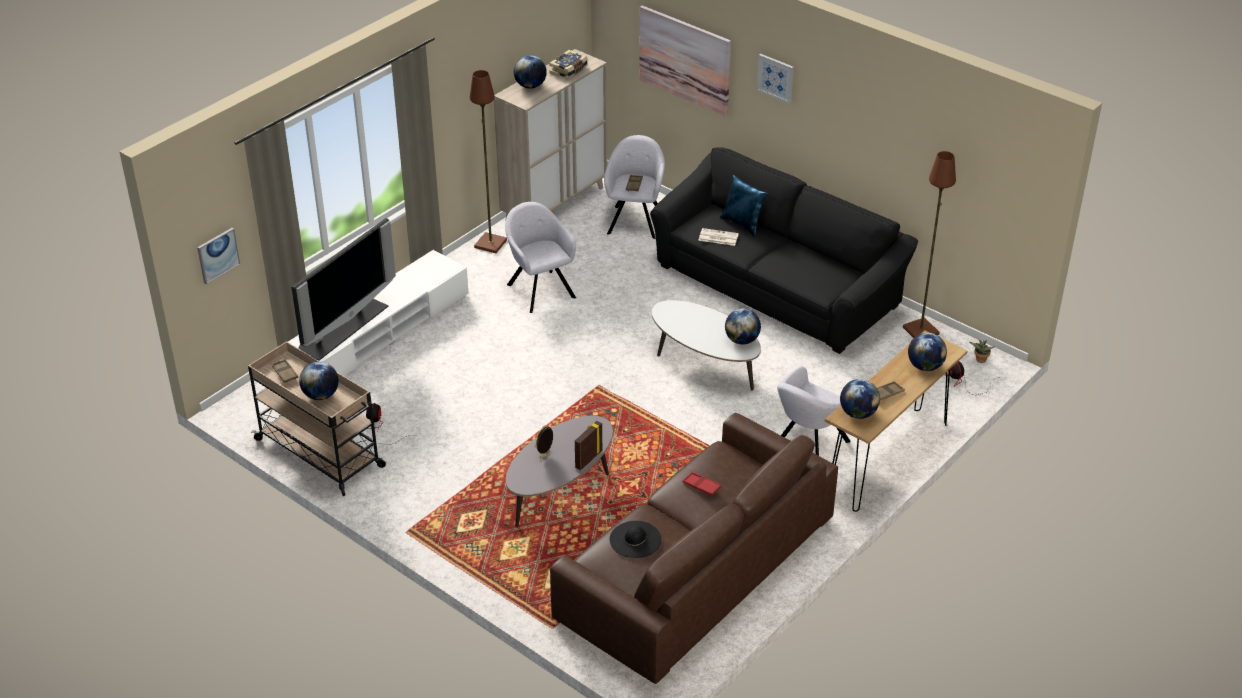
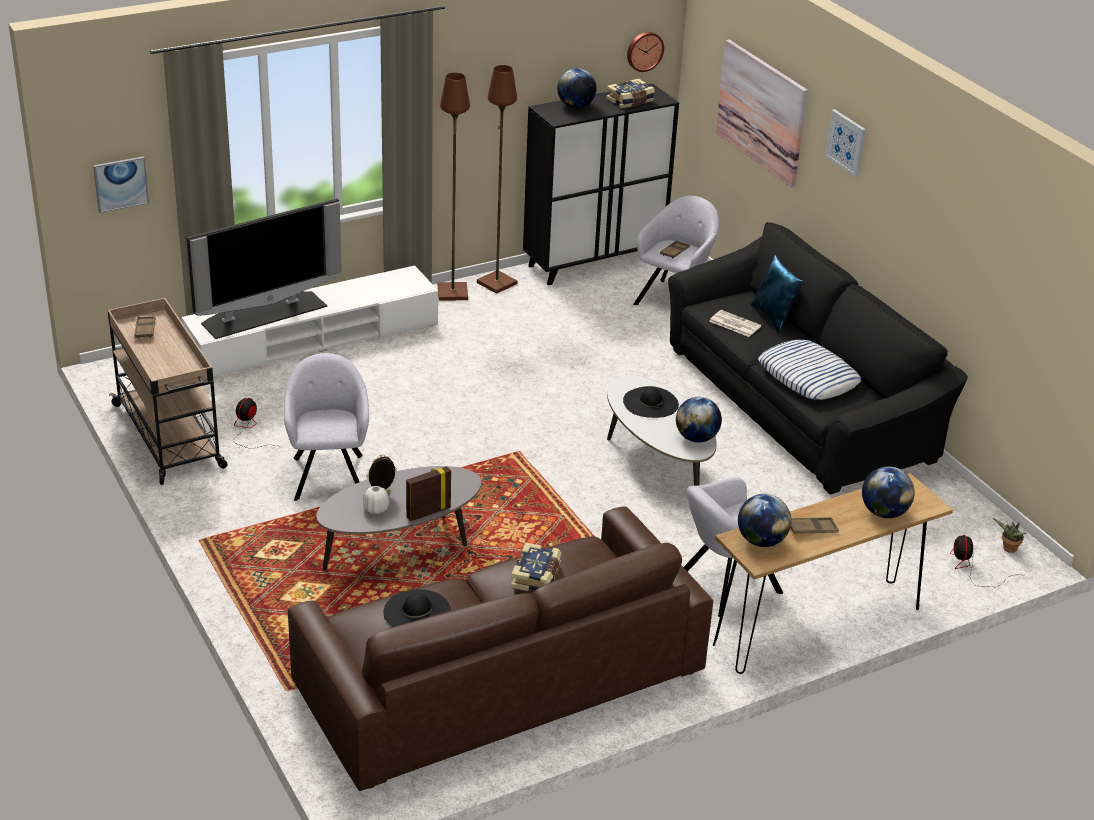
camera: 20 degrees right, 5 degrees down
(321, 395) = (165, 360): globe -> none
(539, 289) = (519, 339): grey armchair -> grey armchair (328, 474)
(548, 468) = (376, 509): none -> white vase
(555, 204) = (594, 262): beige cabinet -> black cabinet
(566, 25) = (644, 51): none -> wall clock
(691, 320) = (650, 402): none -> black hat
(701, 486) = (537, 577): red tray -> book
(796, 267) = (808, 377): none -> pillow
(921, 331) = (950, 497): brown floor lamp -> brown floor lamp (453, 293)

